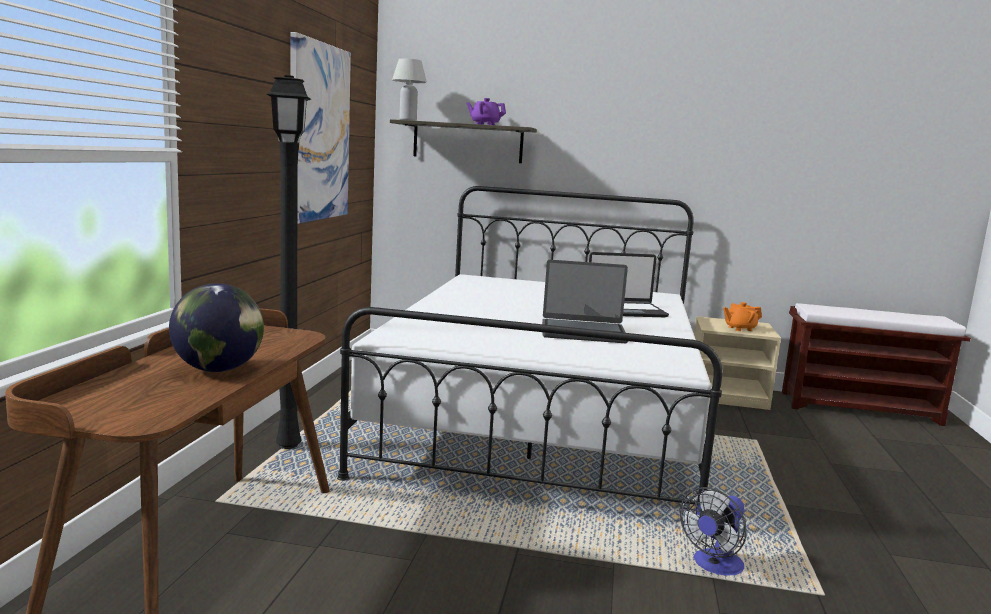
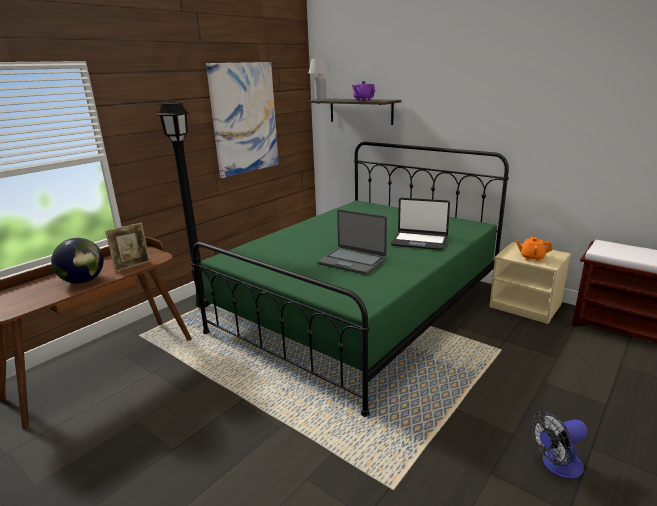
camera: 30 degrees right, 10 degrees up
(274, 347) = (132, 266): none -> picture frame
(541, 420) = (359, 309): white bed -> green bed
(714, 567) = (343, 444): fan -> fan (556, 465)

